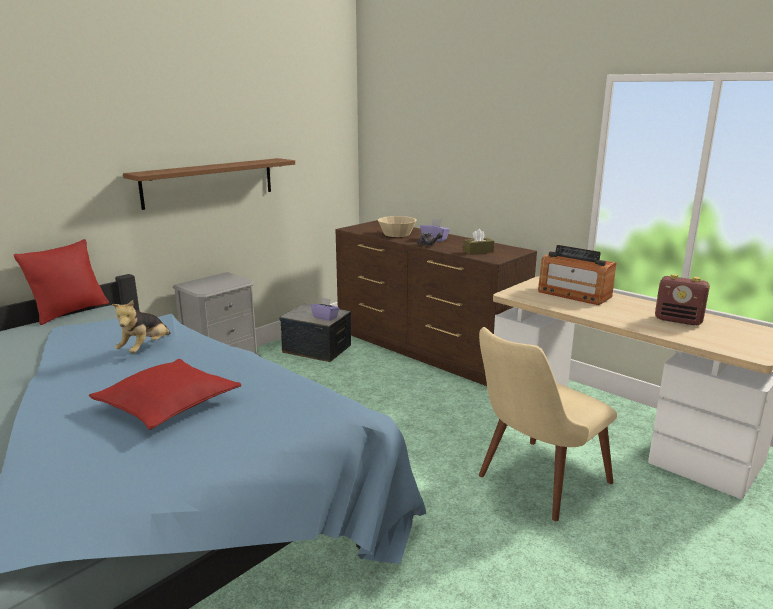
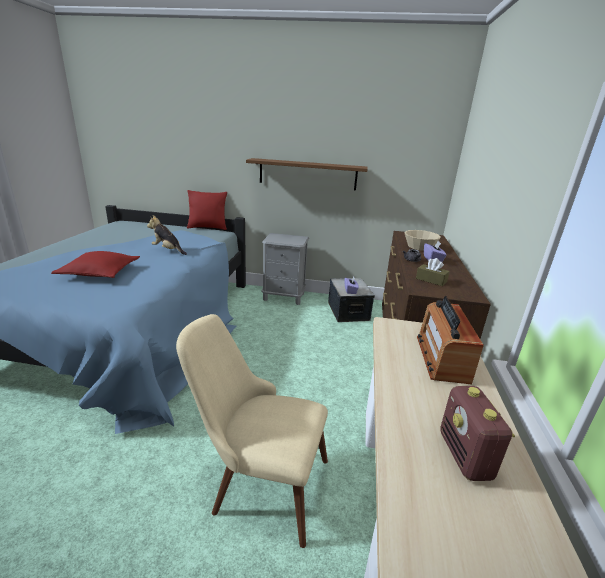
camera: 55 degrees right, 5 degrees up
(145, 349) = (168, 250): plush toy -> plush toy turned 45 degrees clockwise

